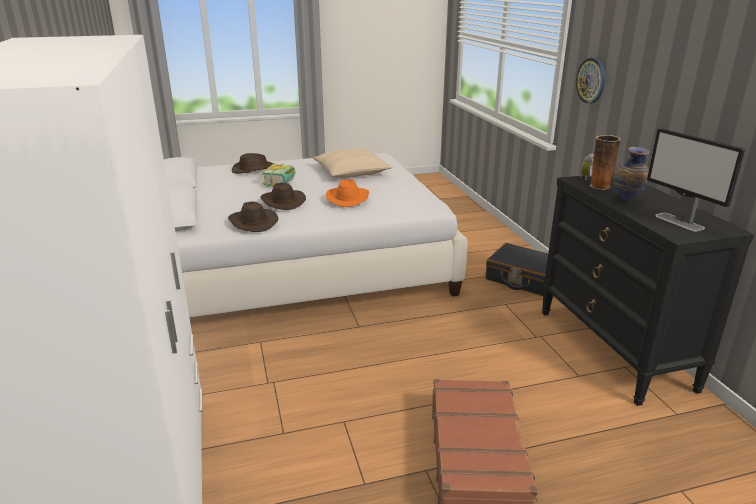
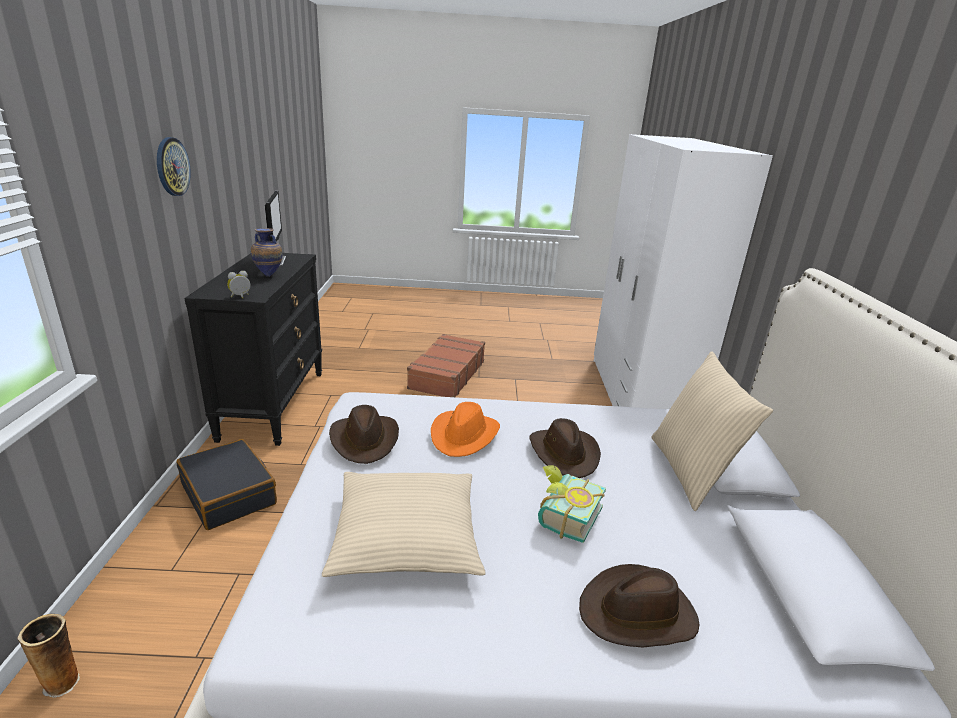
camera: 165 degrees left, 0 degrees up
(202, 206) = (691, 472): none -> beige pillow
(252, 222) = (603, 420): brown hat -> brown hat (365, 440)
(591, 80) = (101, 229): wall clock -> wall clock (172, 167)
(599, 186) = (254, 288): vase -> vase (63, 682)

